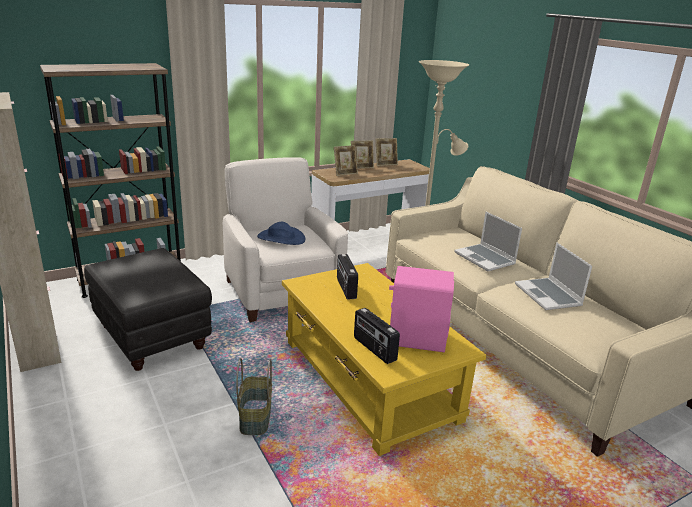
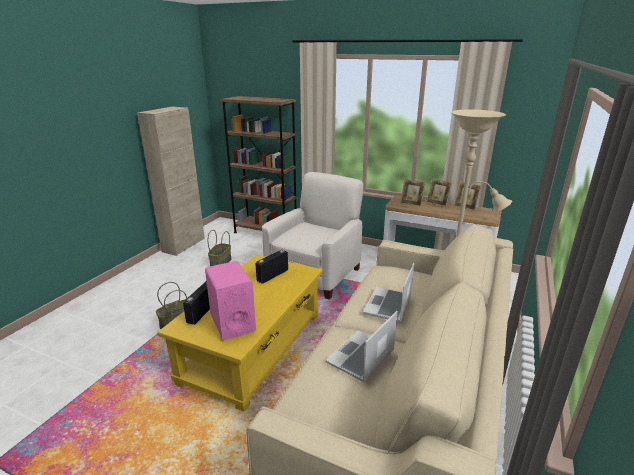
camera: 55 degrees right, 0 degrees up
(153, 336) = (221, 263): black ottoman -> basket
(281, 238) = (307, 232): blue hat -> none

